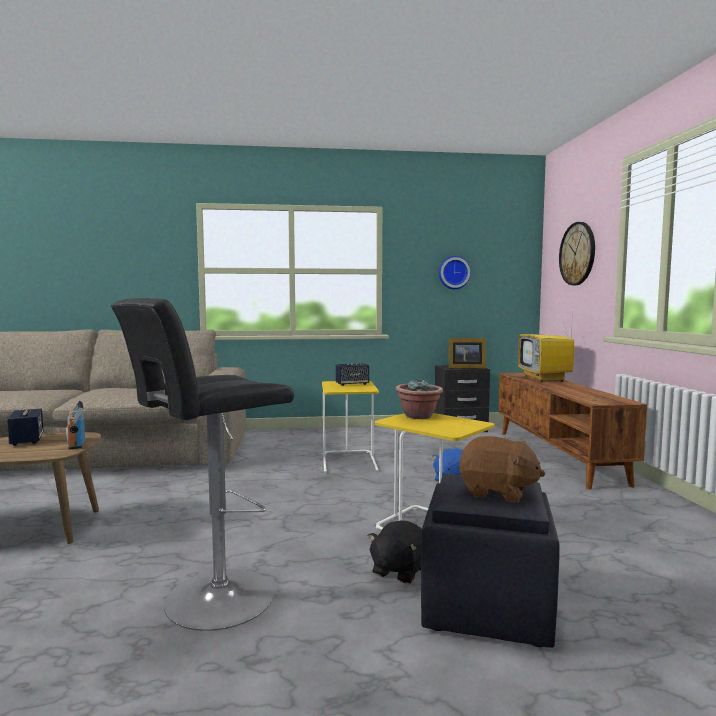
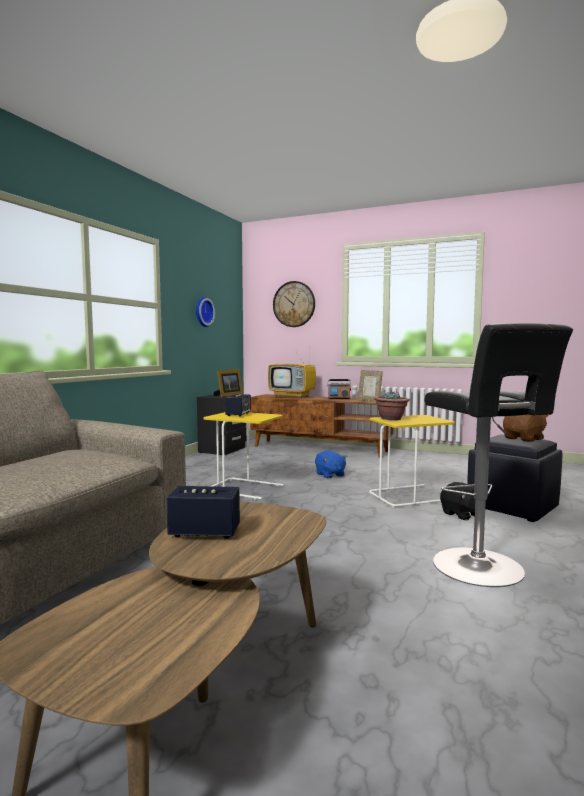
camera: 60 degrees left, 0 degrees up
(76, 443) = (264, 511): radio -> radio (339, 398)
(591, 399) = (369, 401): none -> picture frame

